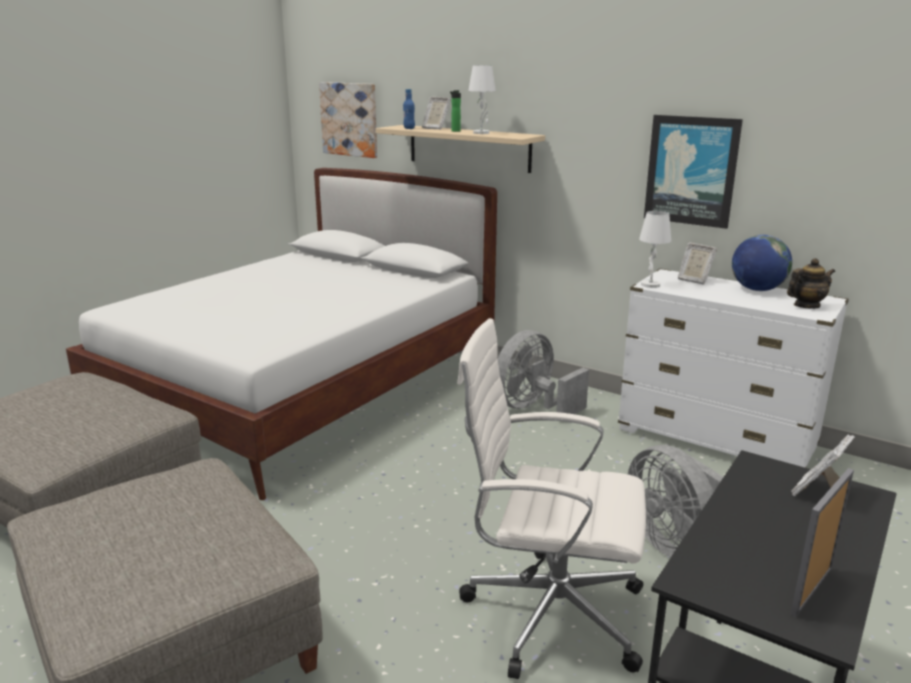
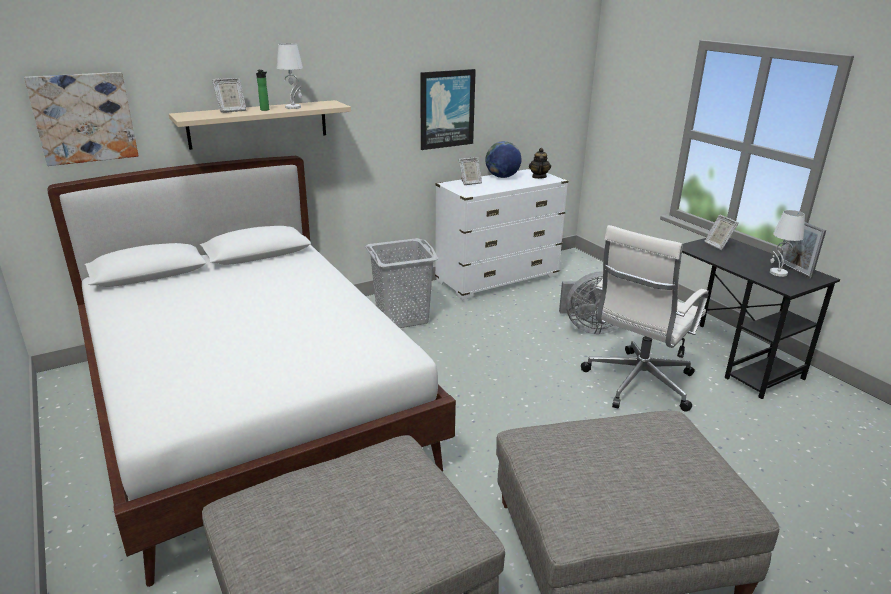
camera: 65 degrees left, 5 degrees up
(409, 128) = (211, 115): blue bottle -> none
(533, 408) = (402, 318): grey fan -> grey laundry basket
(650, 284) = (467, 193): white table lamp -> white table lamp (777, 273)

